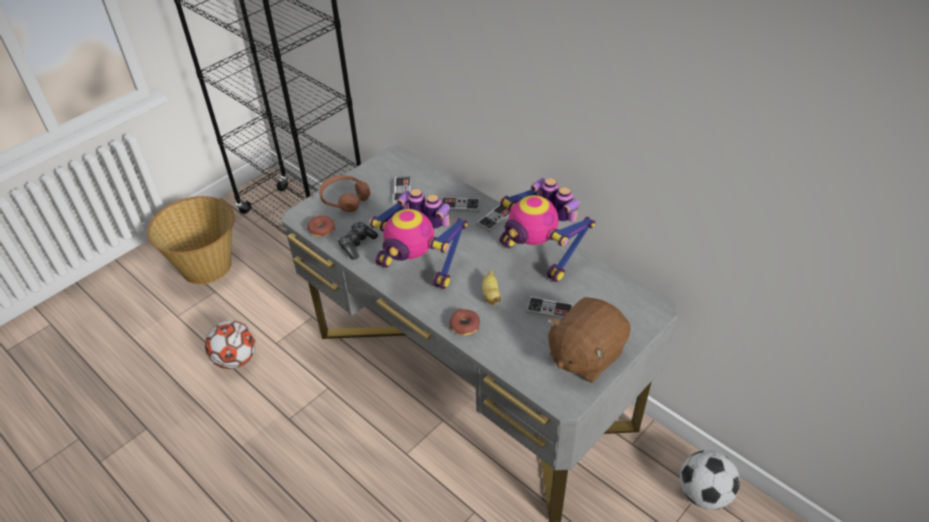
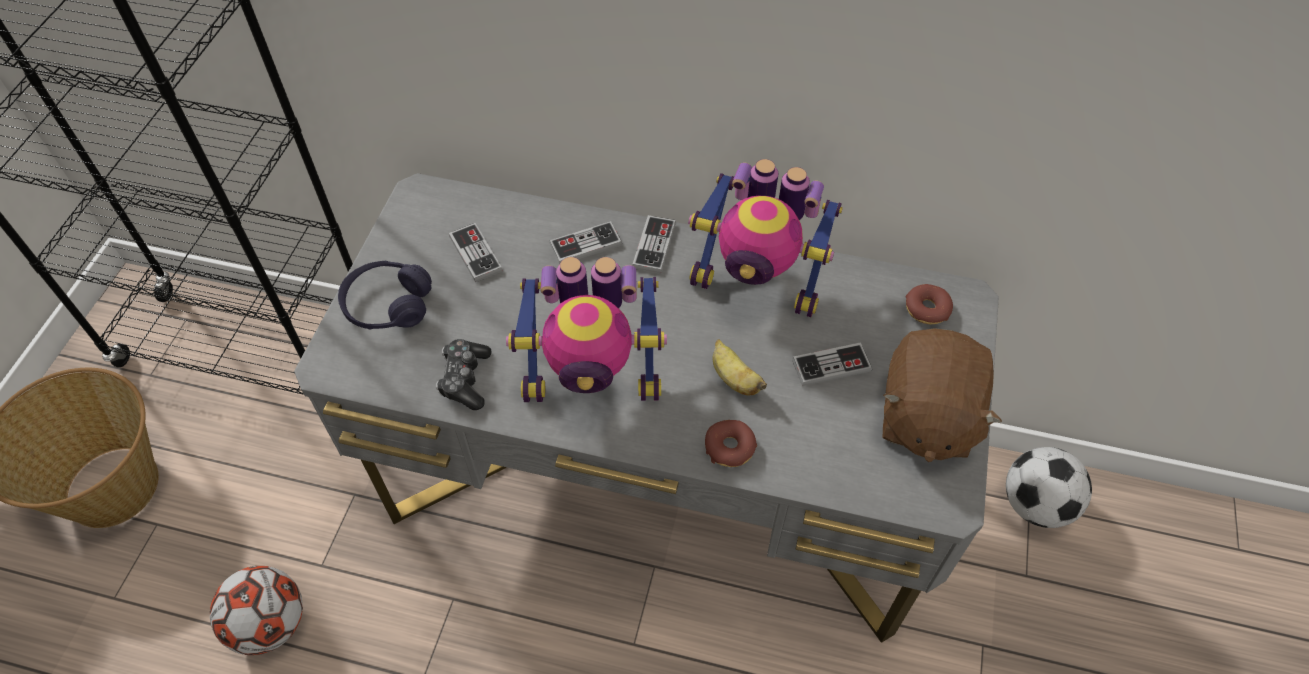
camera: 30 degrees left, 10 degrees up
(321, 229) = (385, 377): donut -> donut (927, 309)
(345, 199) = (388, 305): brown headphones -> purple headphones

